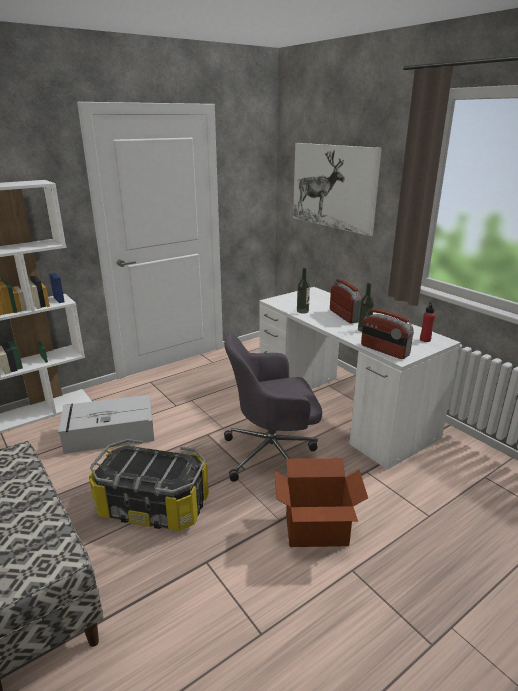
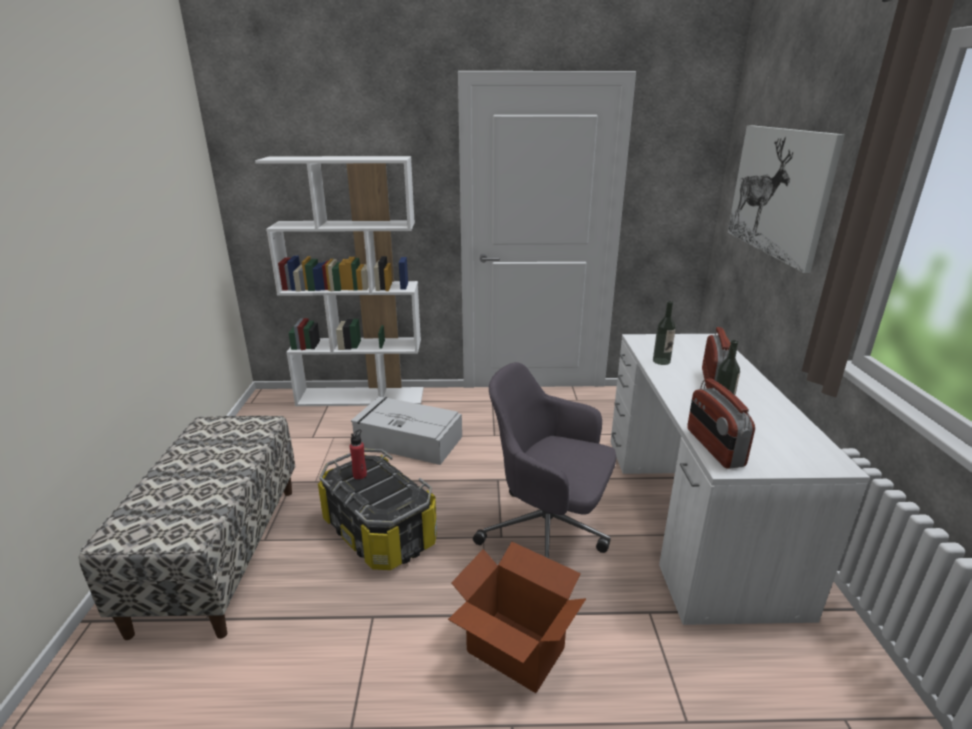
camera: 35 degrees right, 0 degrees up
(425, 339) = (805, 453): red bottle -> red bottle (360, 475)

